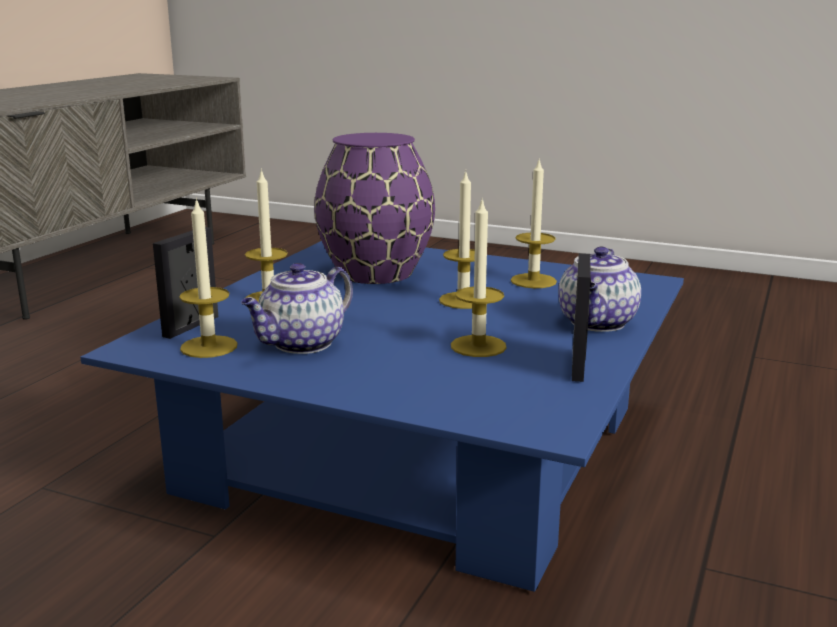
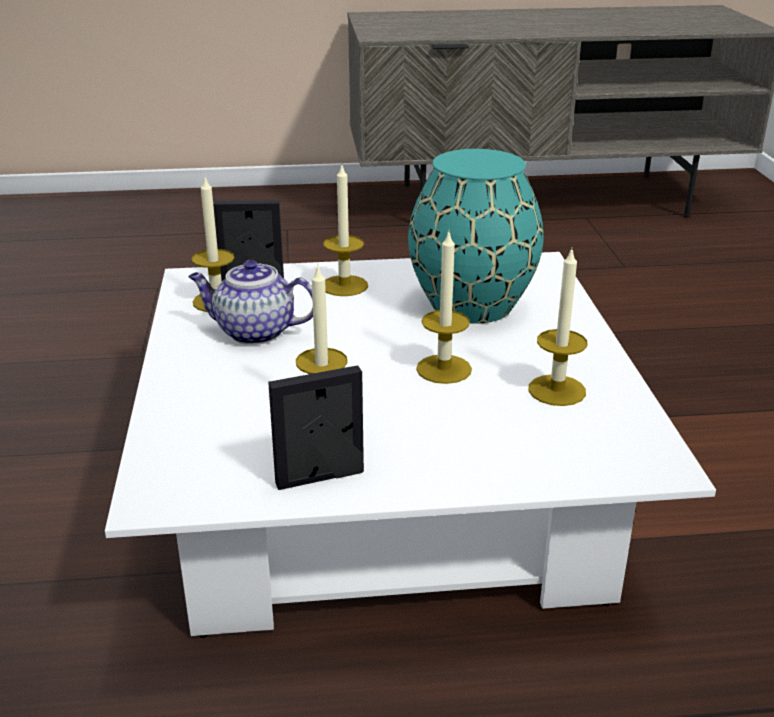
camera: 60 degrees right, 10 degrees up
(377, 272) = (474, 305): purple vase -> turquoise vase
(419, 451) = (384, 491): blue coffee table -> white coffee table
(597, 323) = (458, 462): teapot -> none

